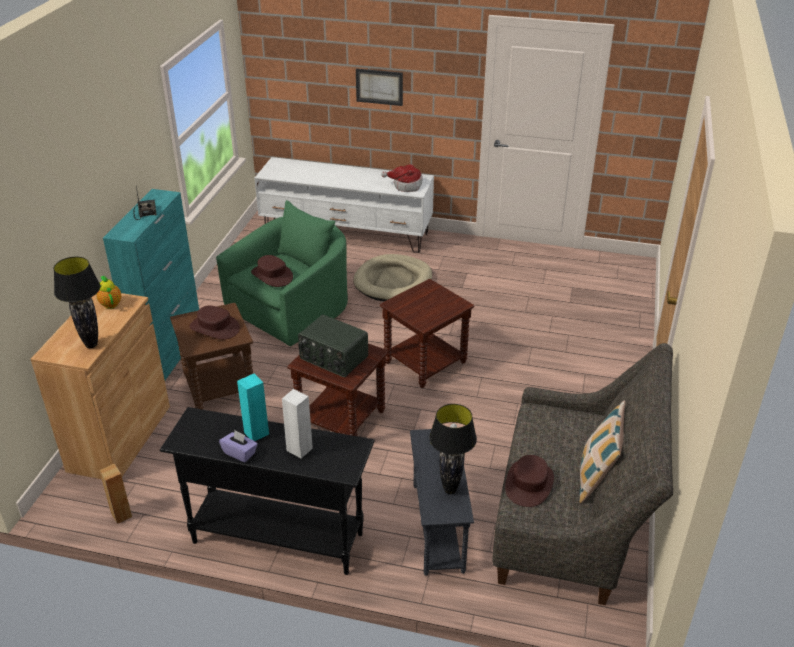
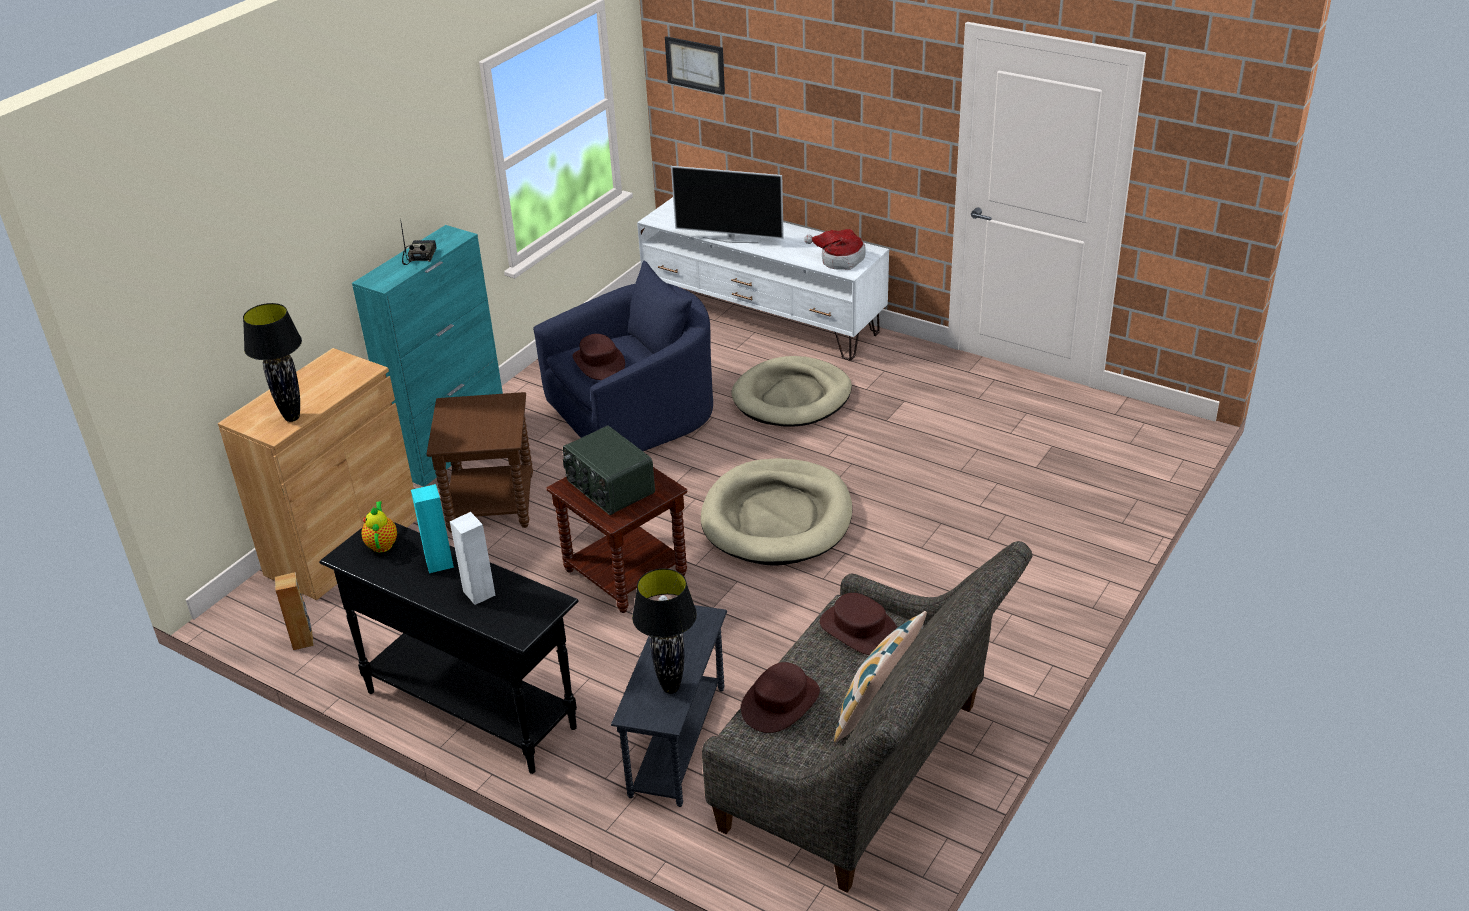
camera: 20 degrees right, 0 degrees up
(110, 303) = (340, 369): teapot -> teapot (382, 544)
(215, 327) = (483, 421): brown hat -> brown hat (859, 630)
(240, 453) = (407, 583): purple tissue box -> none
(292, 309) = (635, 414): green armchair -> blue armchair
(326, 181) = (730, 240): none -> television
(379, 87) = (817, 111): picture -> picture (695, 65)
(425, 362) = (777, 518): brown side table -> beige dog bed

